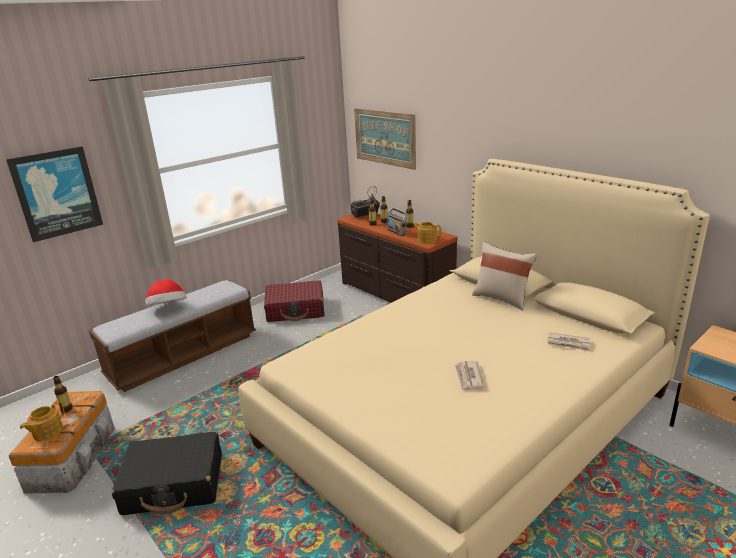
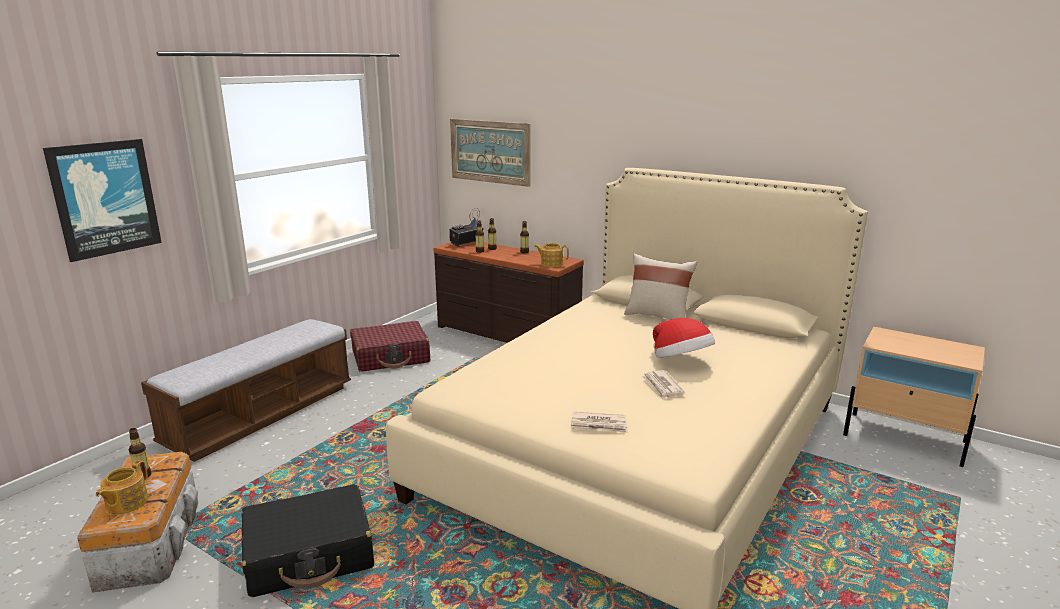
camera: 15 degrees left, 5 degrees down
(168, 309) = (248, 352): hat -> hat (681, 361)
(397, 232) = (513, 257): radio -> none
(569, 344) = (747, 350): newspaper -> newspaper (599, 425)

